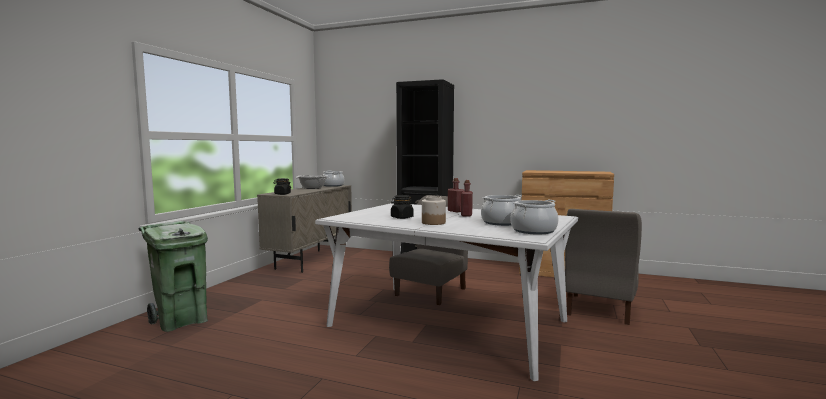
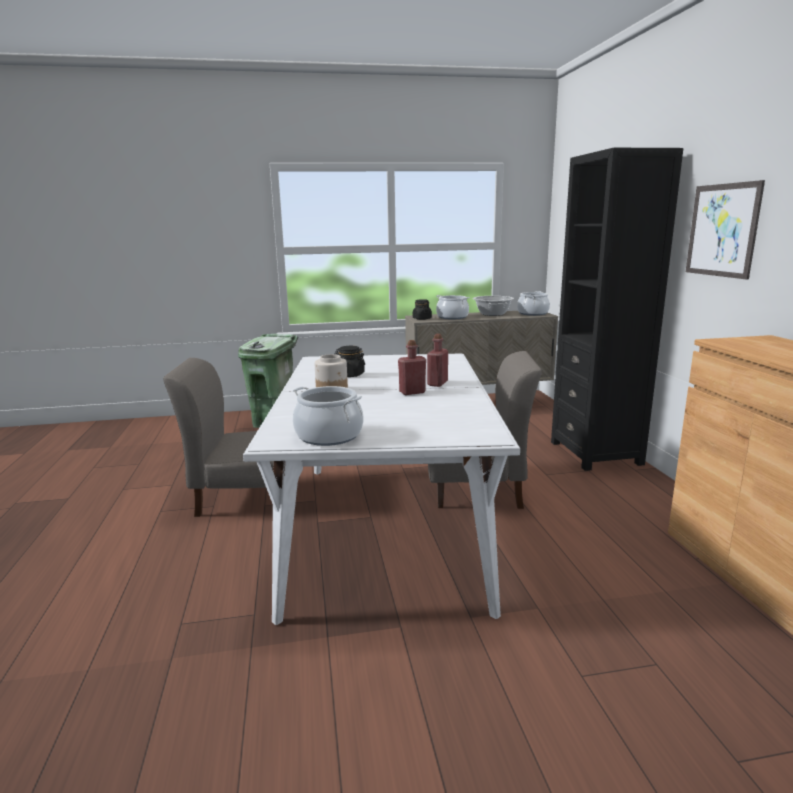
camera: 60 degrees right, 10 degrees up
(485, 125) = (722, 230): none -> picture
(501, 222) = (374, 414): cooking pot -> cooking pot (452, 317)
(598, 309) = (606, 647): grey chair -> grey chair (244, 497)

